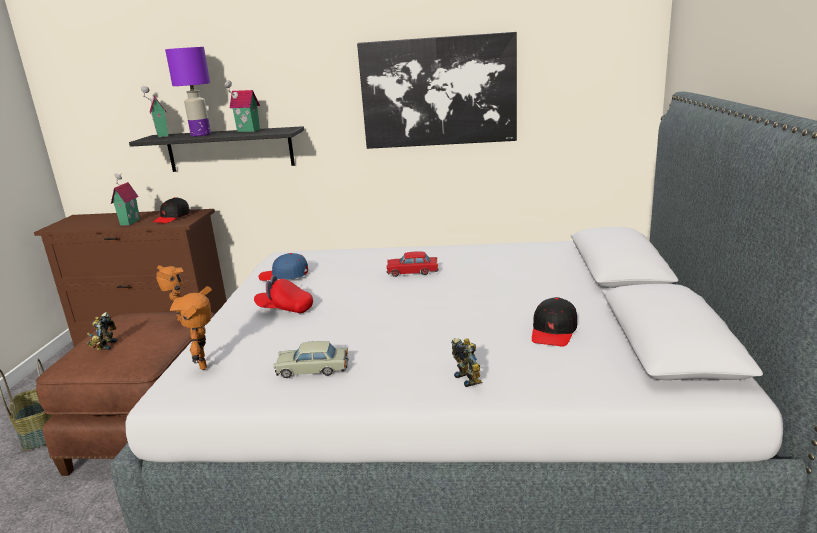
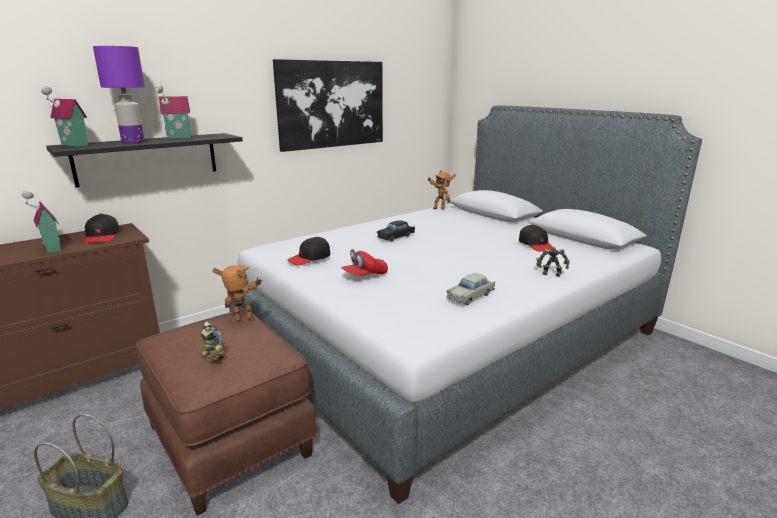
camera: 45 degrees left, 0 degrees up
(206, 364) = (396, 318): toy robot -> toy robot (439, 208)
(284, 275) = (309, 258): blue cap -> black cap
(412, 272) = (396, 237): red toy car -> black toy car

